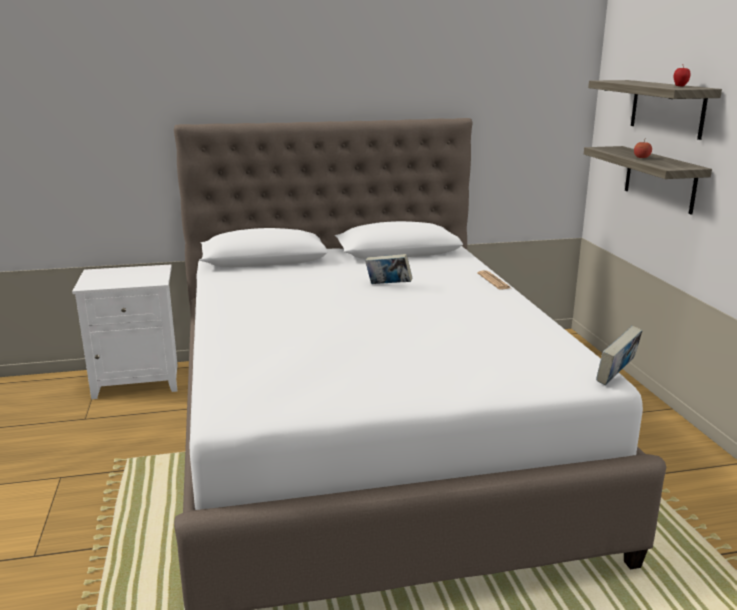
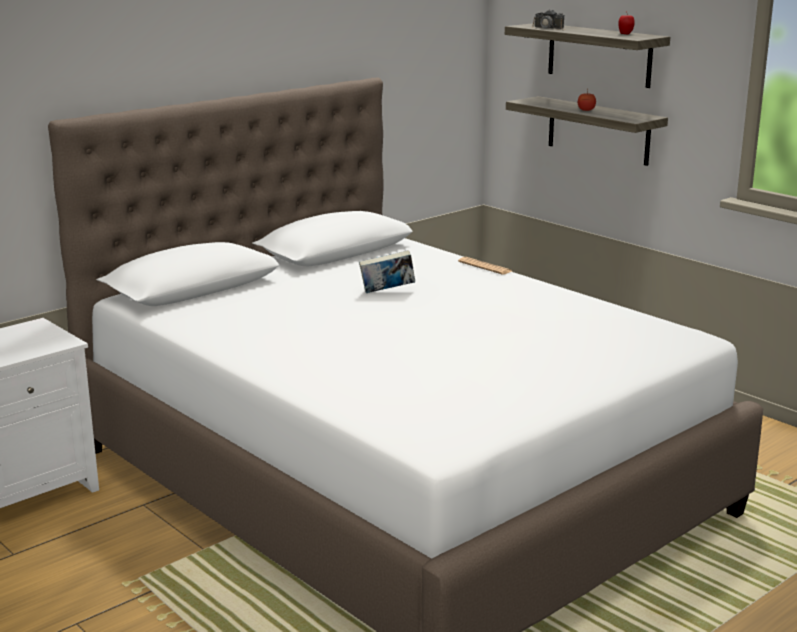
camera: 30 degrees left, 0 degrees up
(616, 377) = (707, 334): book -> none
(622, 82) = (549, 28): none -> camera

